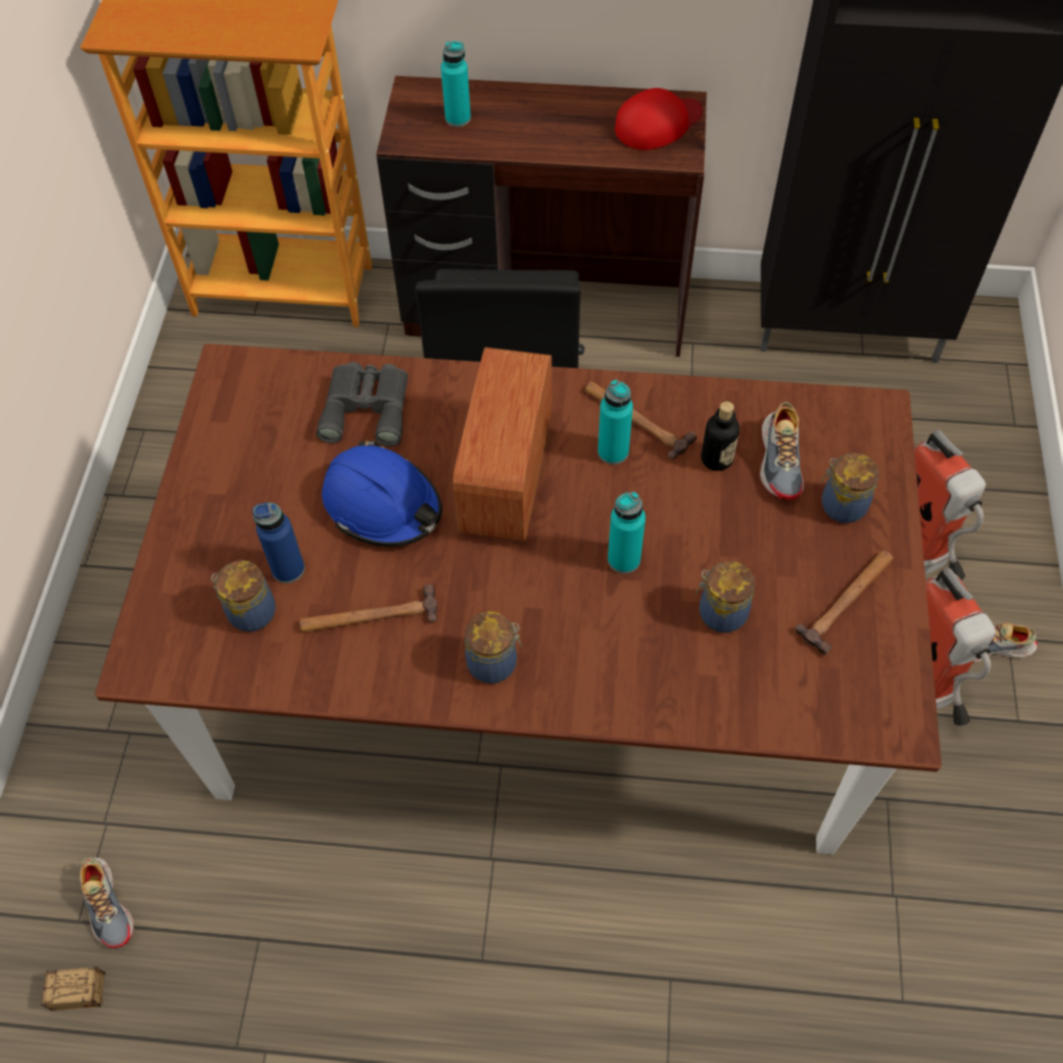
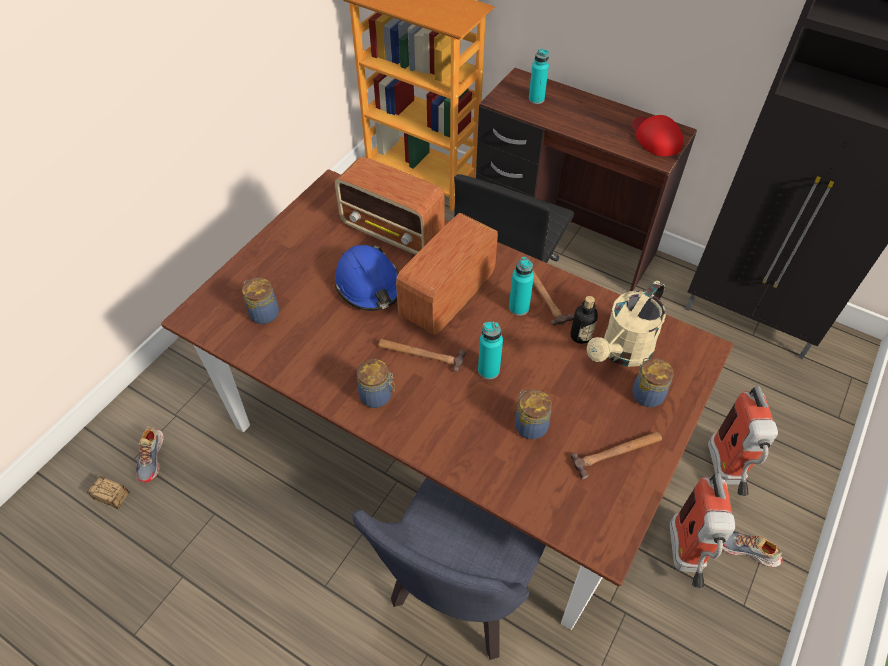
camera: 25 degrees right, 5 degrees down
(288, 569) = (297, 299): blue bottle -> none
(367, 407) = (393, 231): grey binoculars -> radio
(369, 616) = (324, 341): hammer -> hammer (421, 354)
(658, 124) = (655, 137): red cap -> red cap turned 105 degrees counterclockwise
(671, 880) = (460, 595): none -> blue chair
(781, 460) = (622, 352): shoe -> beige watering can

